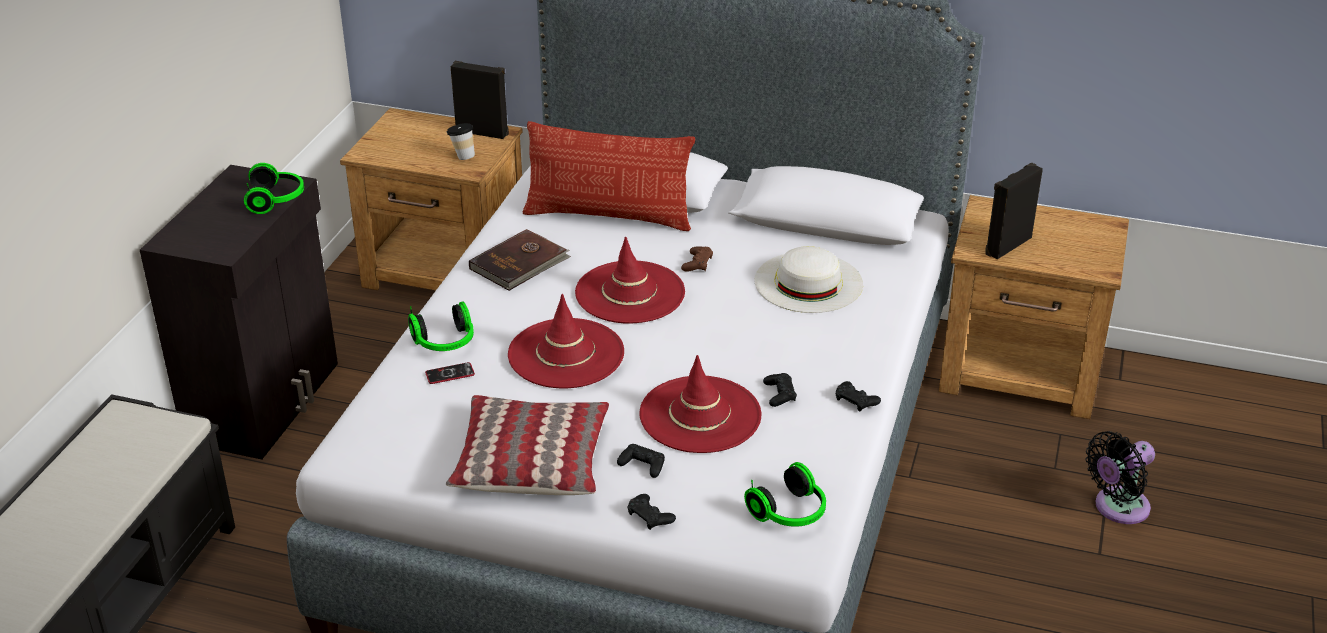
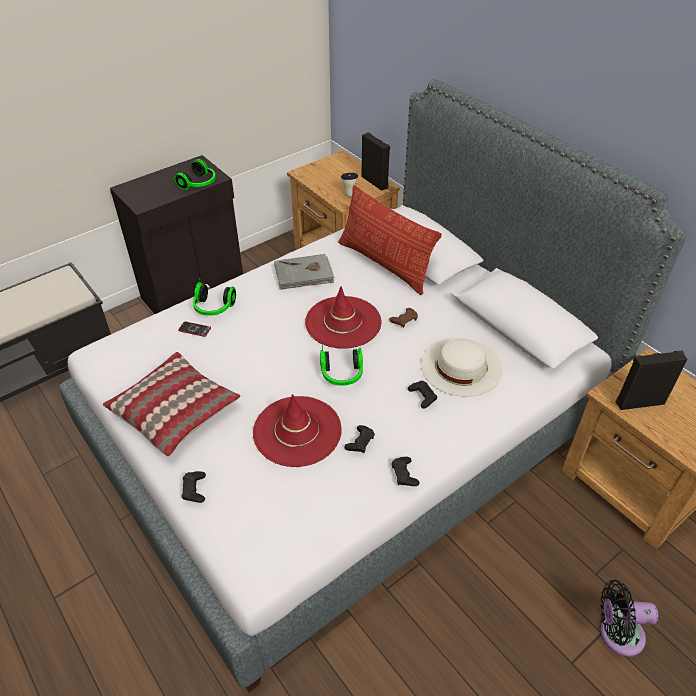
camera: 35 degrees right, 10 degrees up
(520, 263) = (304, 274): brown book -> grey book
(566, 354) = (264, 347): red hat -> none
(642, 465) = (229, 448): black game controller -> black game controller (422, 396)
(790, 513) = (276, 540): headphones -> headphones (342, 375)

